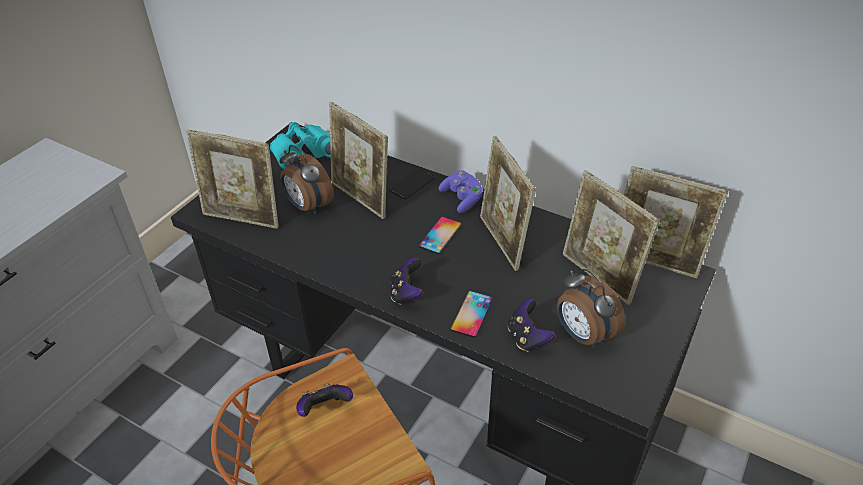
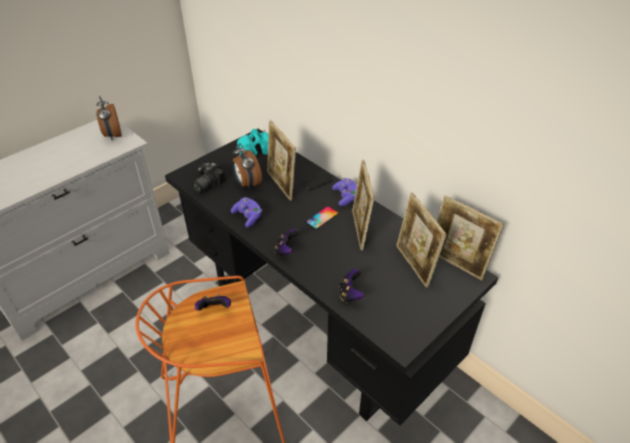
camera: 15 degrees right, 0 degrees up
(243, 218) = (206, 184): picture frame -> camera
(328, 255) = (248, 217): none -> purple game controller
(471, 314) = (321, 271): phone -> none
(582, 335) = (387, 300): alarm clock -> alarm clock (112, 135)

